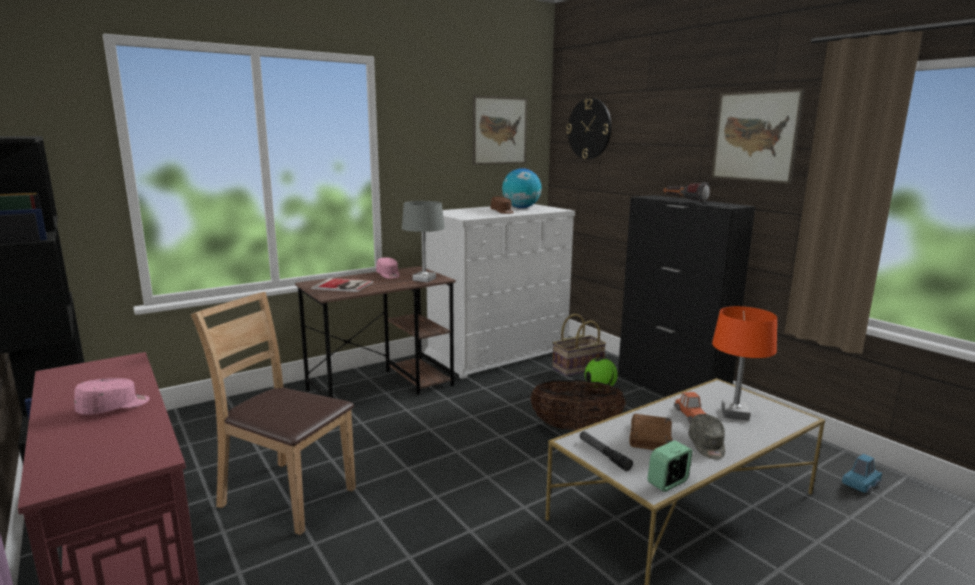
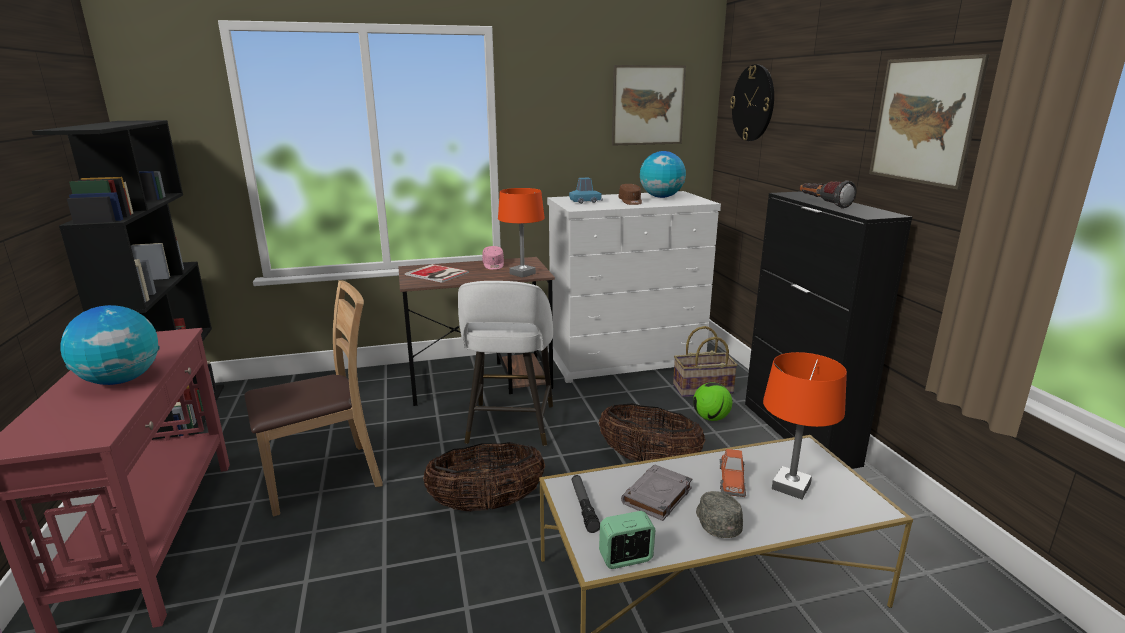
camera: 20 degrees right, 5 degrees up
(114, 407) = (121, 380): pink cap -> globe
(287, 496) = (324, 478): brown chair -> brown chair turned 105 degrees clockwise
(424, 279) = (522, 274): grey table lamp -> orange table lamp
(438, 420) = (510, 425): none -> white stool
(465, 486) = (487, 504): none -> basket
(650, 437) = (657, 496): brown book -> grey book
(707, 446) = (716, 522): grey cap -> grey cap turned 150 degrees clockwise
(861, 484) = (977, 610): blue toy car -> blue toy car (585, 201)

